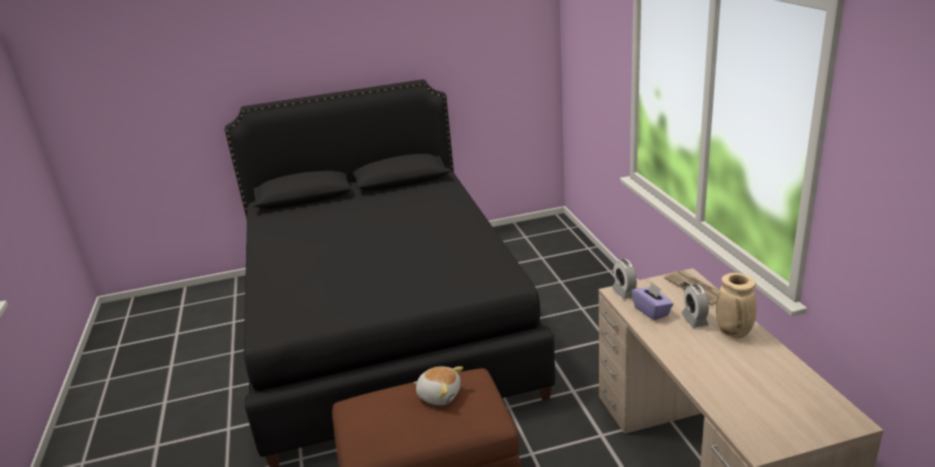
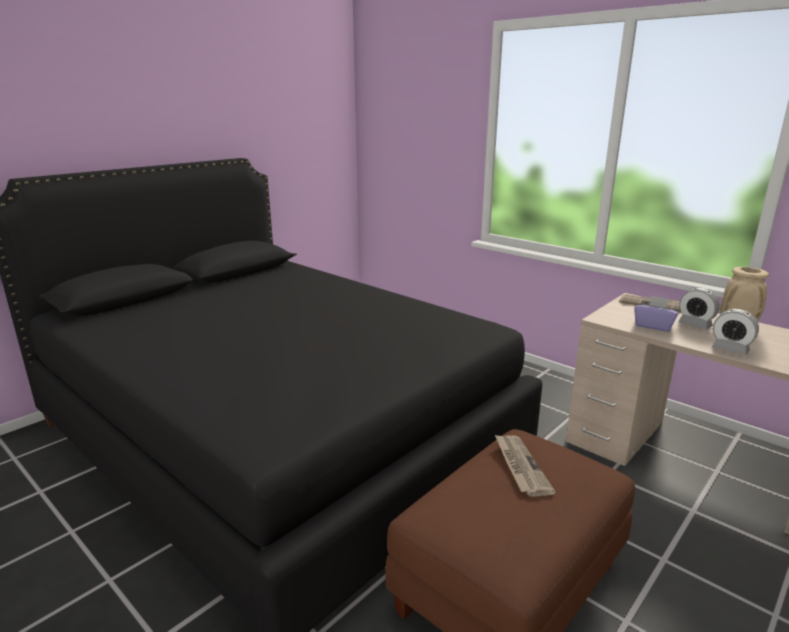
camera: 35 degrees left, 5 degrees down
(439, 394) = (520, 466): plush toy -> newspaper
(624, 292) = (607, 317): alarm clock -> alarm clock (730, 349)

